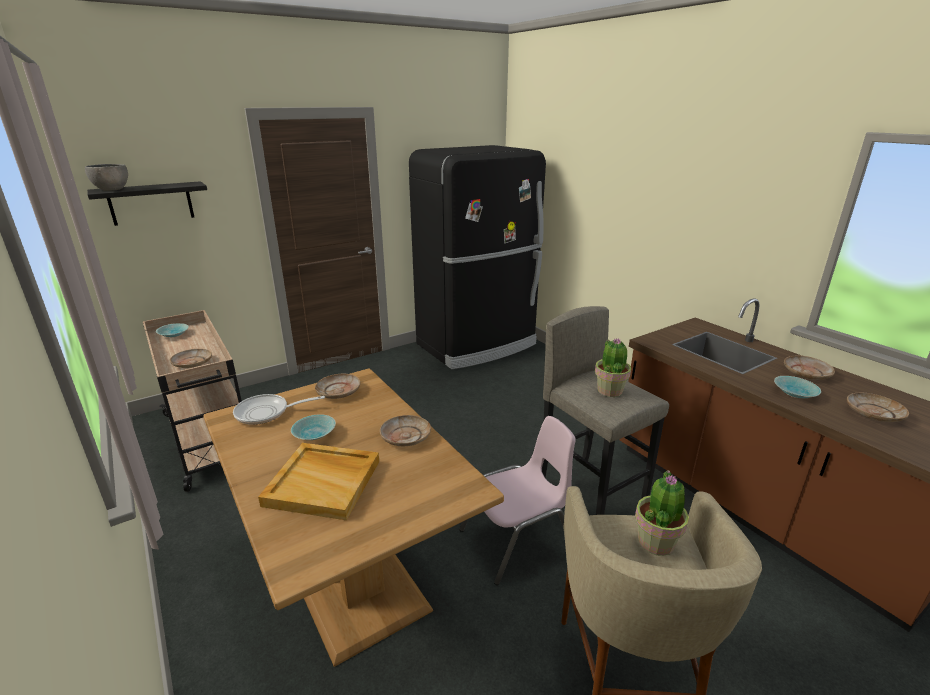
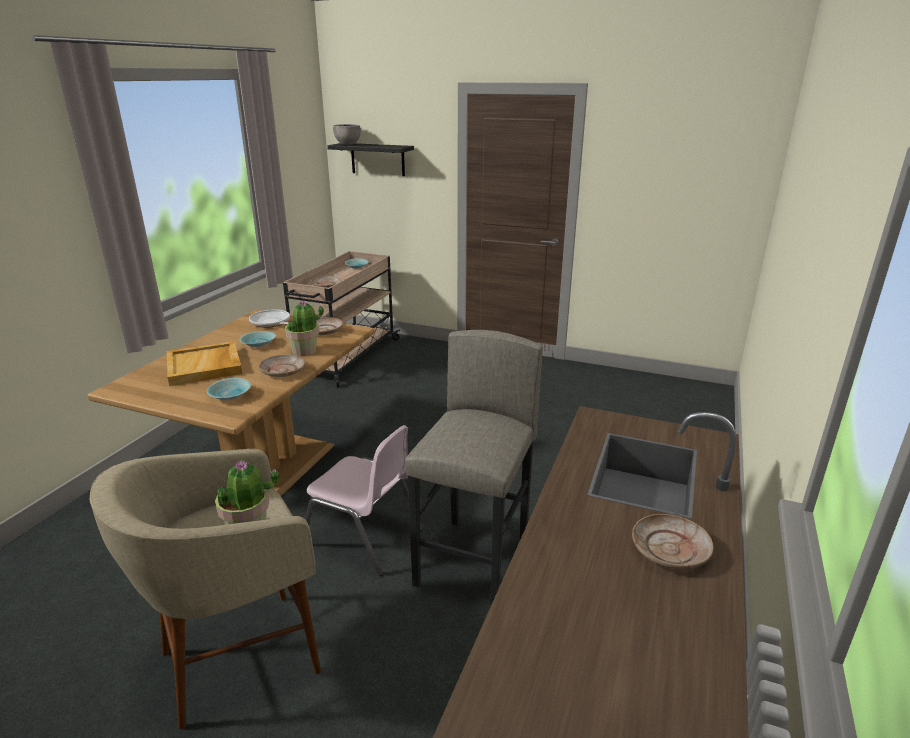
camera: 55 degrees right, 0 degrees up
(478, 345) = (652, 395): black fridge -> none
(610, 390) = (468, 433): potted plant -> potted plant (305, 351)
(794, 393) = (579, 543): turquoise bowl -> turquoise bowl (231, 396)
(873, 413) = (600, 626): beige plate -> none

